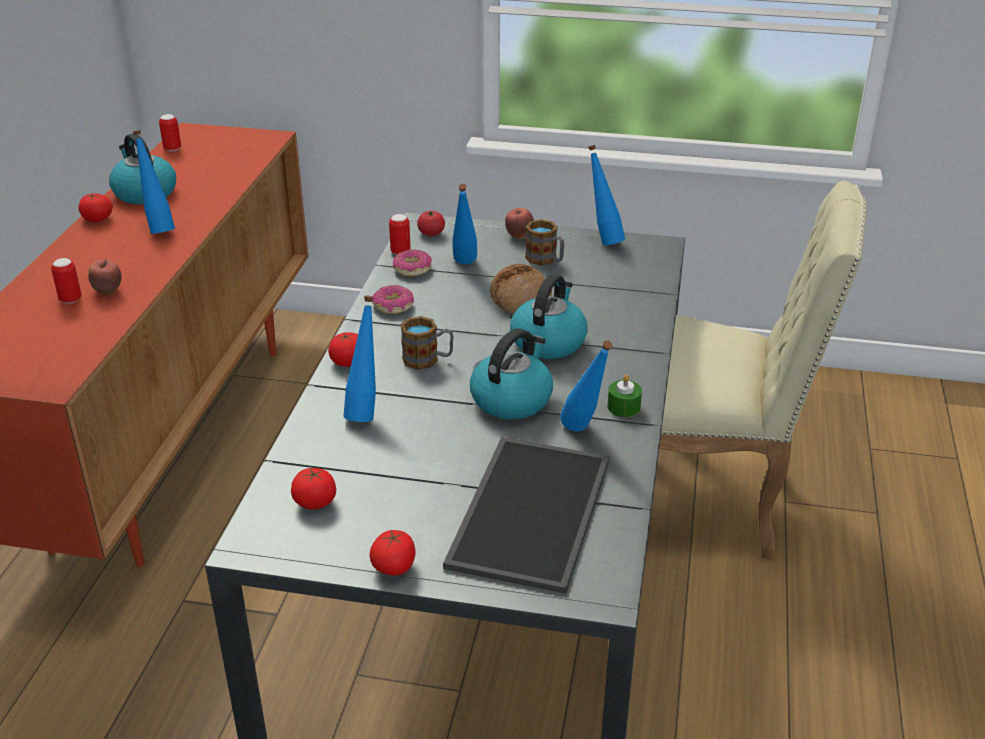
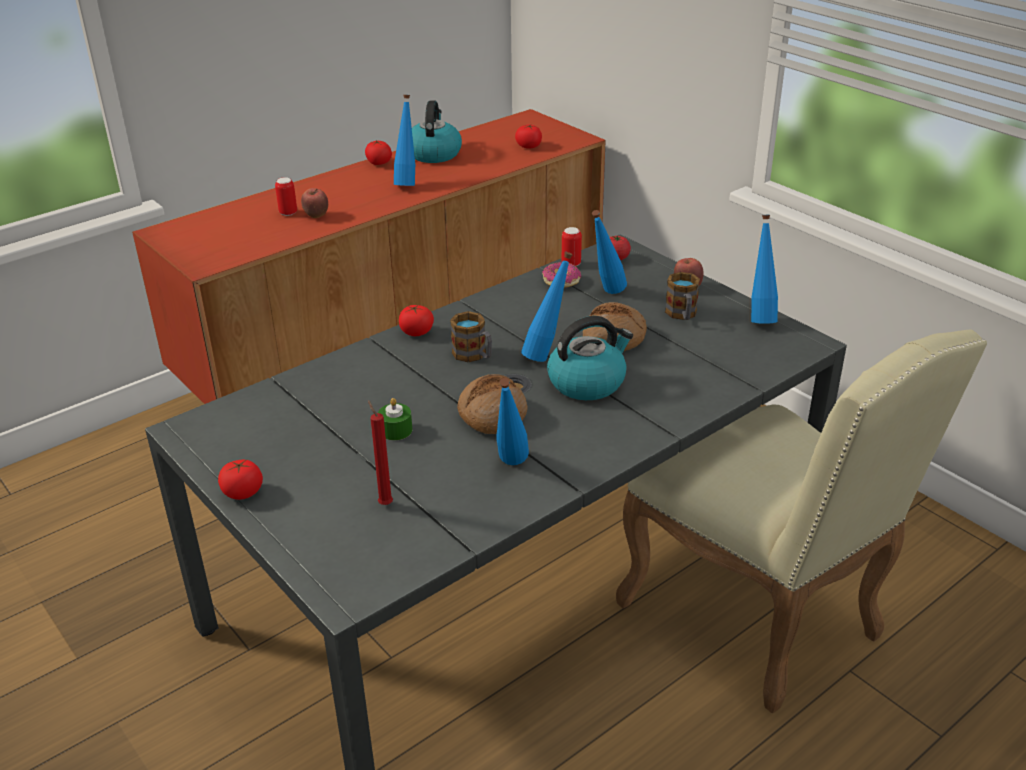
camera: 40 degrees right, 0 degrees up
(172, 149) = (497, 127): can -> none
(315, 502) = (259, 421): tomato -> tomato (528, 146)
(365, 411) = (377, 374): blue bottle -> blue bottle (547, 354)
(393, 306) = (506, 304): donut -> none
(511, 399) = (492, 414): kettle -> bread
(528, 510) = (384, 503): tray -> red candle
(623, 407) = (572, 463): green candle -> green candle (396, 430)

